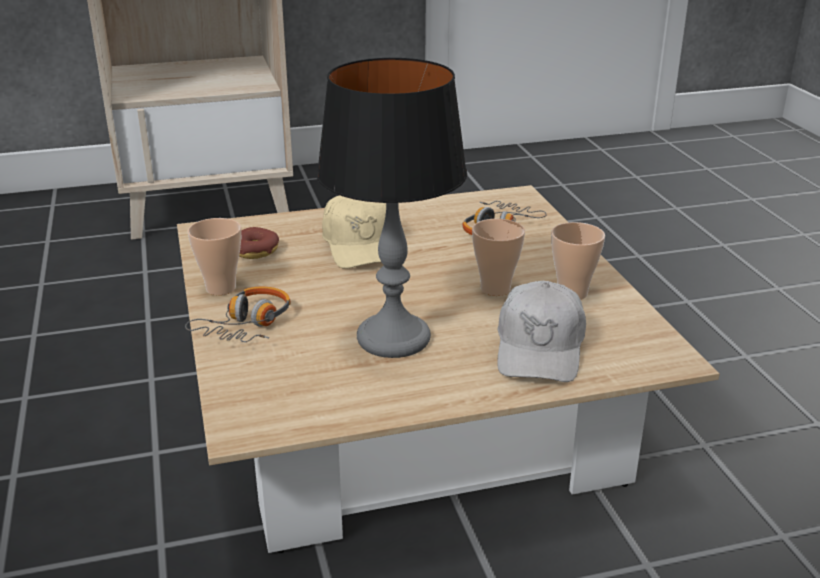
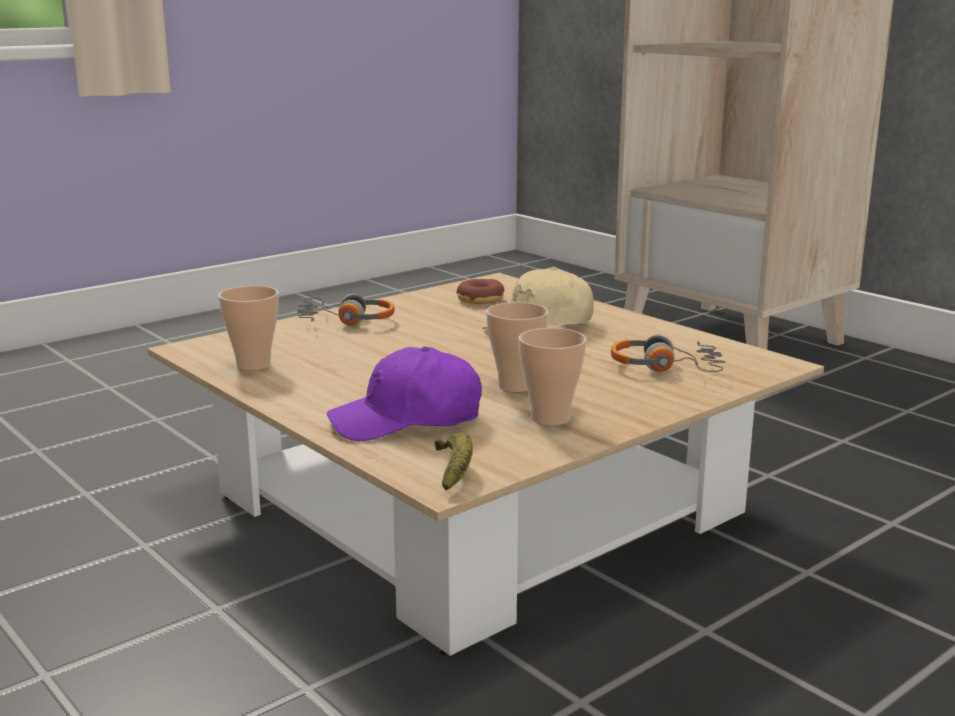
camera: 65 degrees right, 10 degrees down
(221, 288) = (399, 303): cup -> cup (253, 365)
(393, 338) = (371, 365): table lamp -> none
(540, 348) = (407, 420): white cap -> purple cap
(652, 351) = (454, 471): none -> banana

